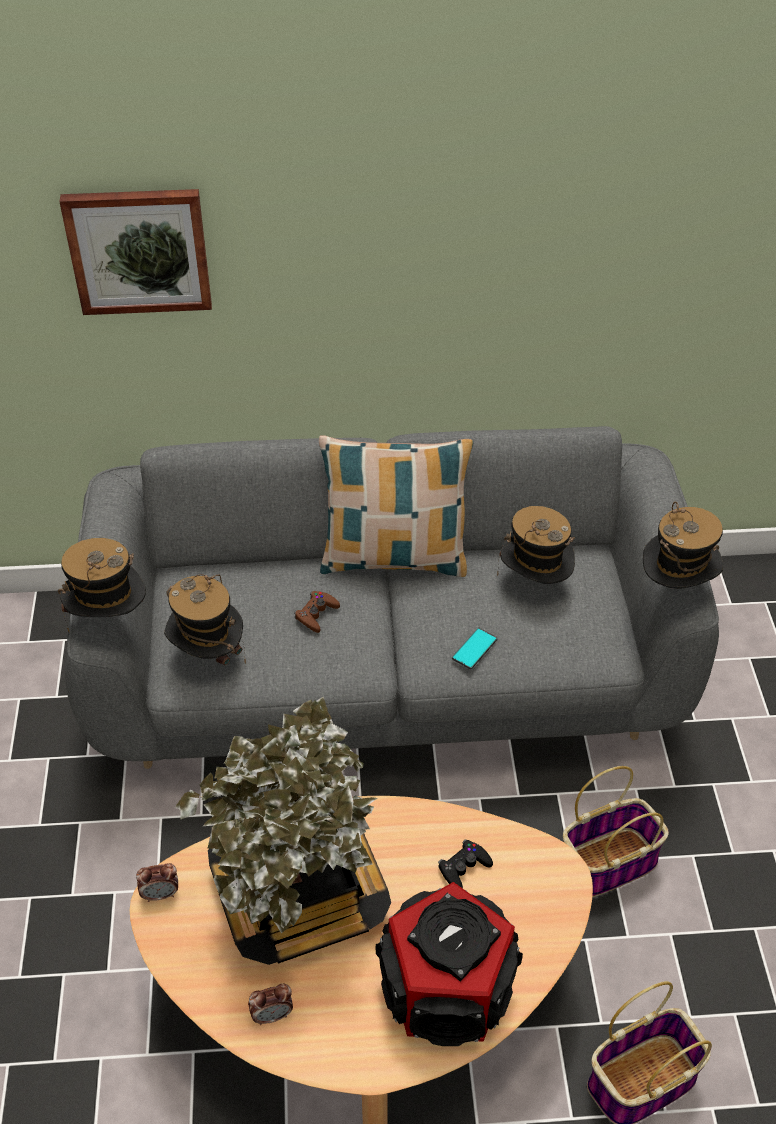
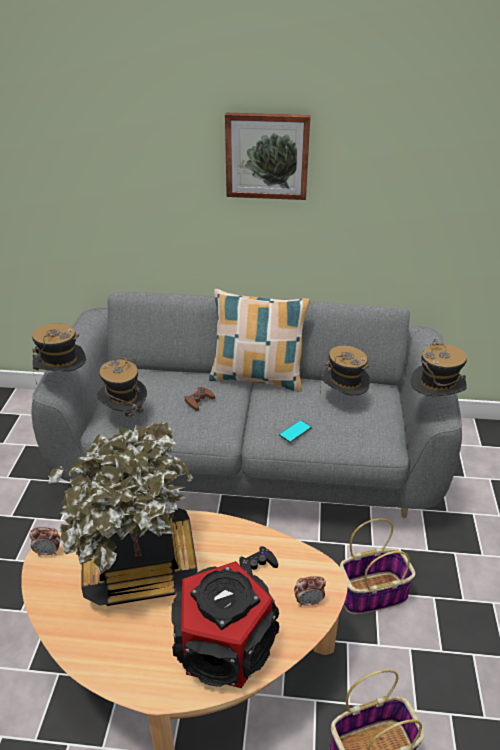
camera: 10 degrees right, 10 degrees down
(139, 250) = (118, 164): picture -> picture (267, 156)
(272, 1015) = (95, 643): alarm clock -> alarm clock (308, 601)

